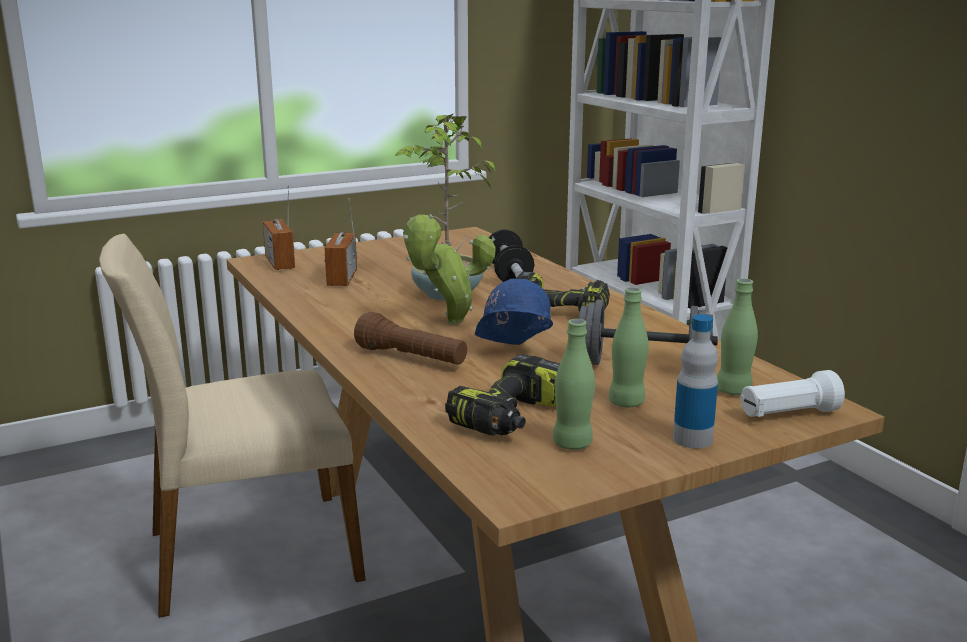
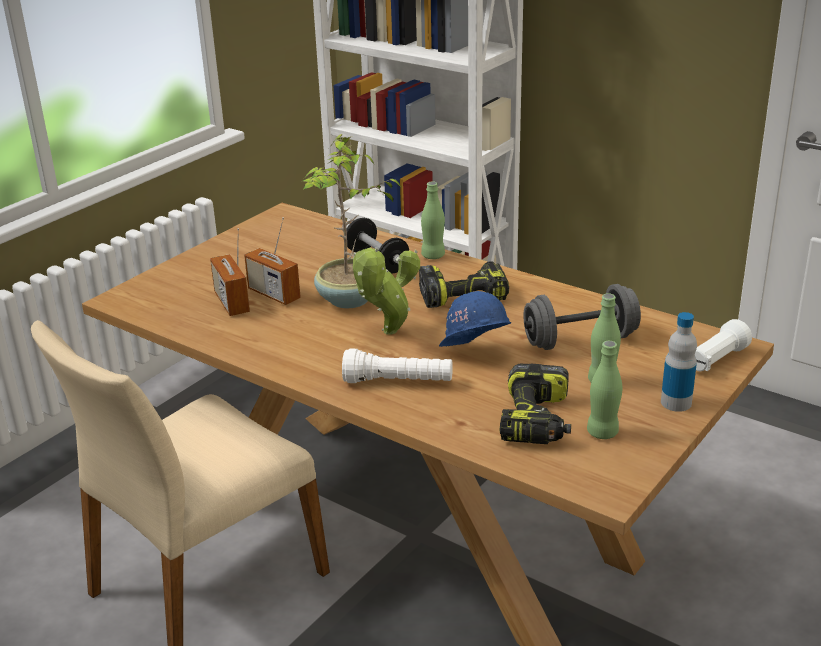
camera: 25 degrees left, 10 degrees up
(279, 263) = (146, 297): radio -> radio (274, 294)
(412, 358) = (398, 382): brown flashlight -> white flashlight
(733, 391) = (663, 347): green bottle -> green bottle (433, 256)

